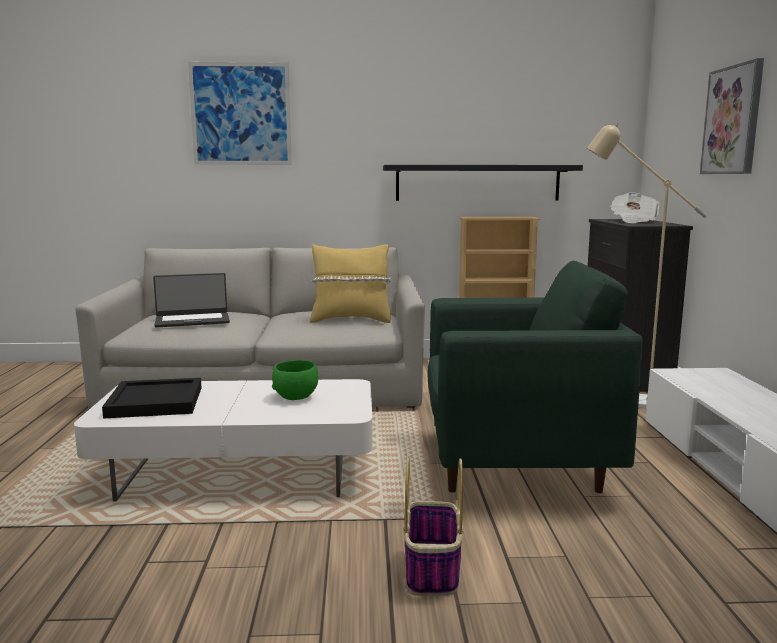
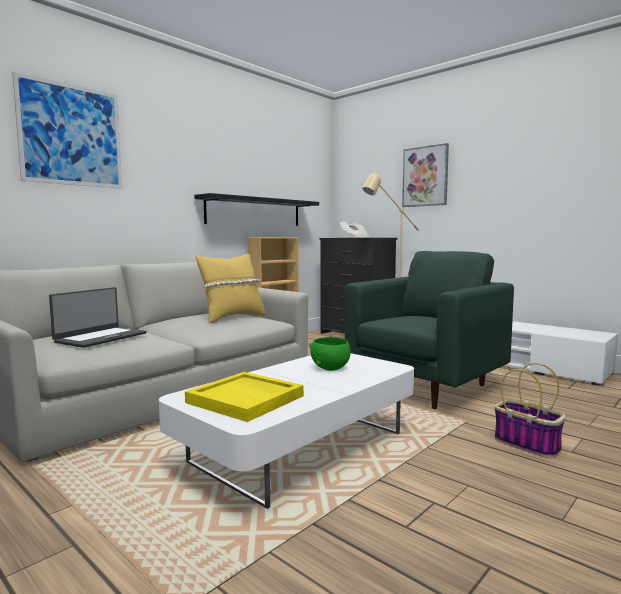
camera: 45 degrees left, 5 degrees down
(156, 402) = (246, 399): black tray -> yellow tray

